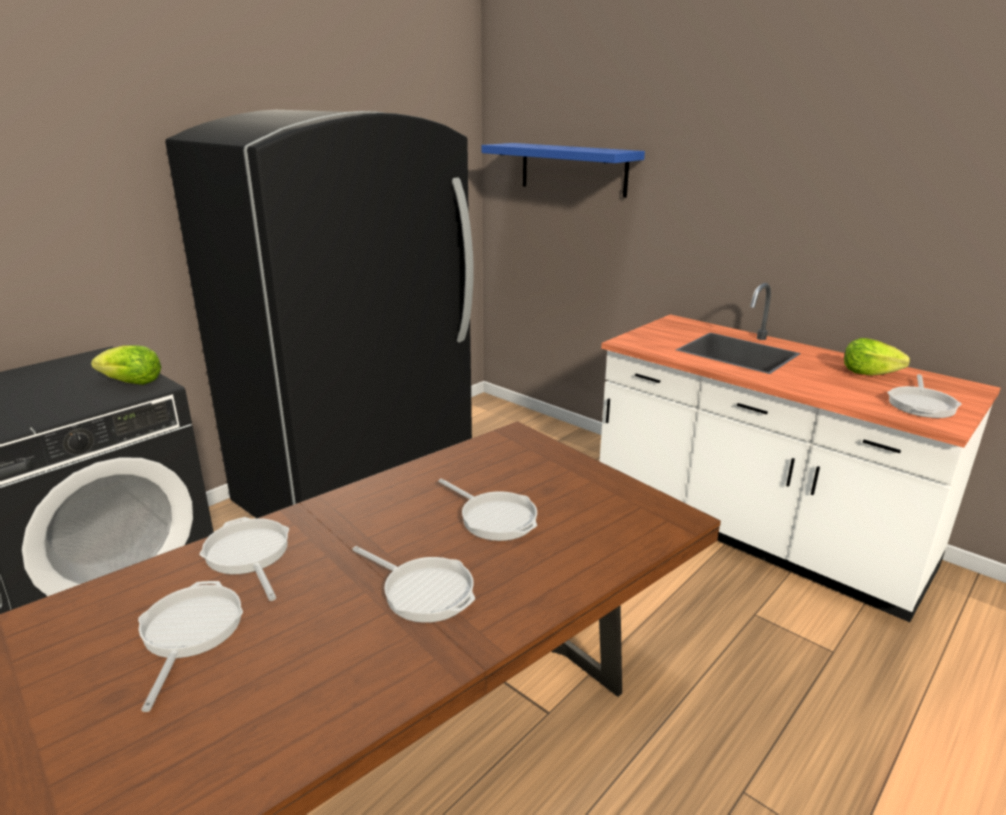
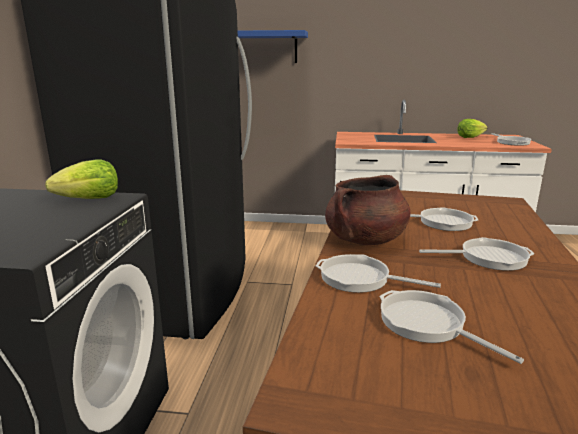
camera: 35 degrees left, 5 degrees down
(357, 509) = (365, 240): none -> brown cooking pot

